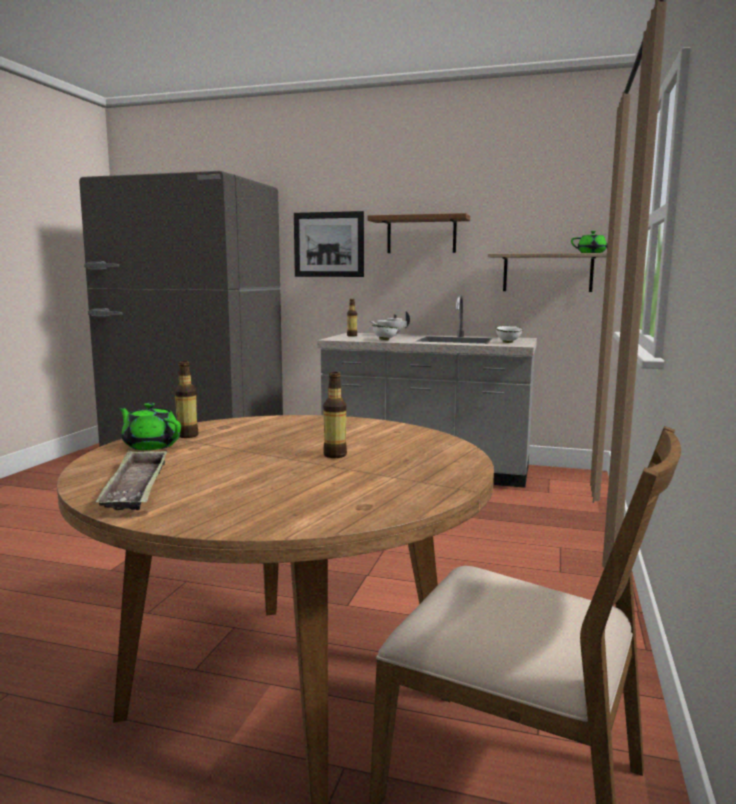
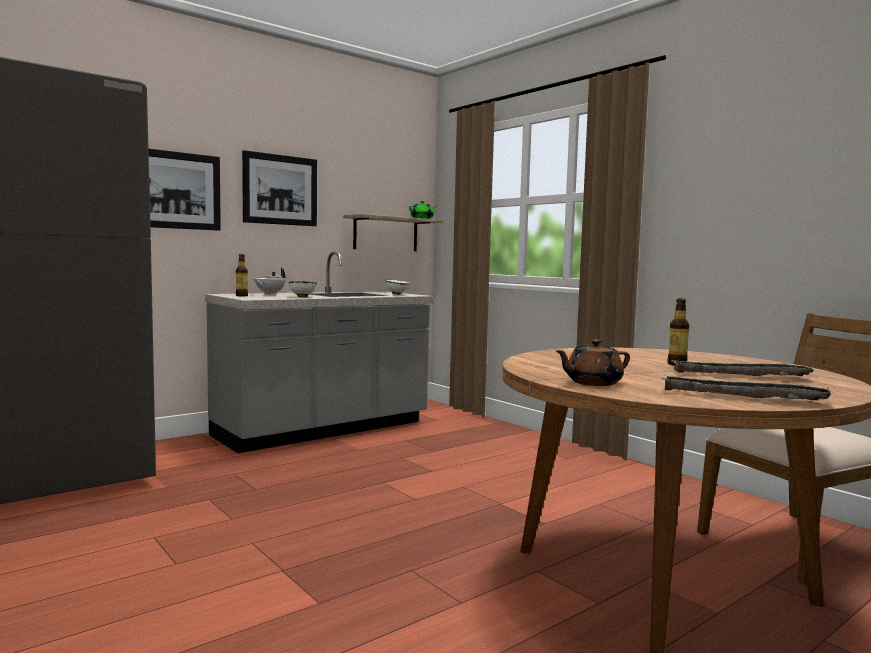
camera: 55 degrees left, 5 degrees down
(151, 445) = (592, 383): green teapot -> brown teapot
(187, 435) = (564, 374): bottle -> none
(294, 479) = (739, 375): none -> tray
(421, 235) = (280, 190): brown shelf -> picture

